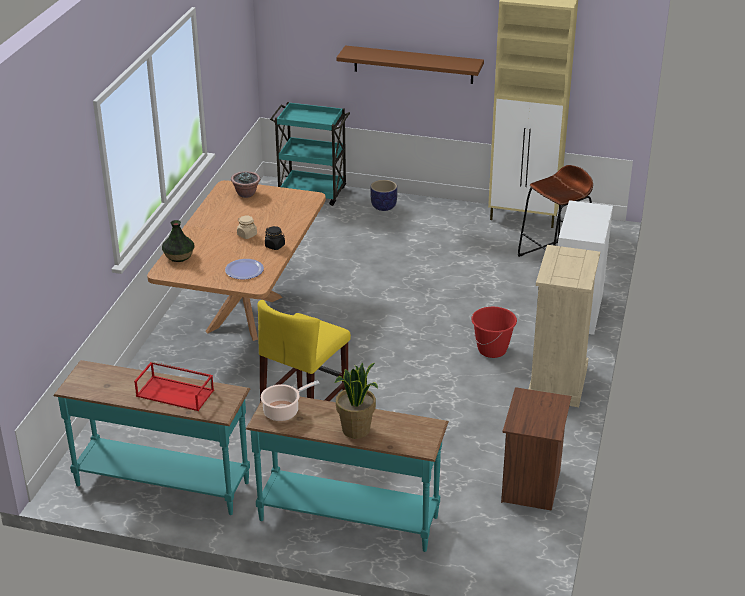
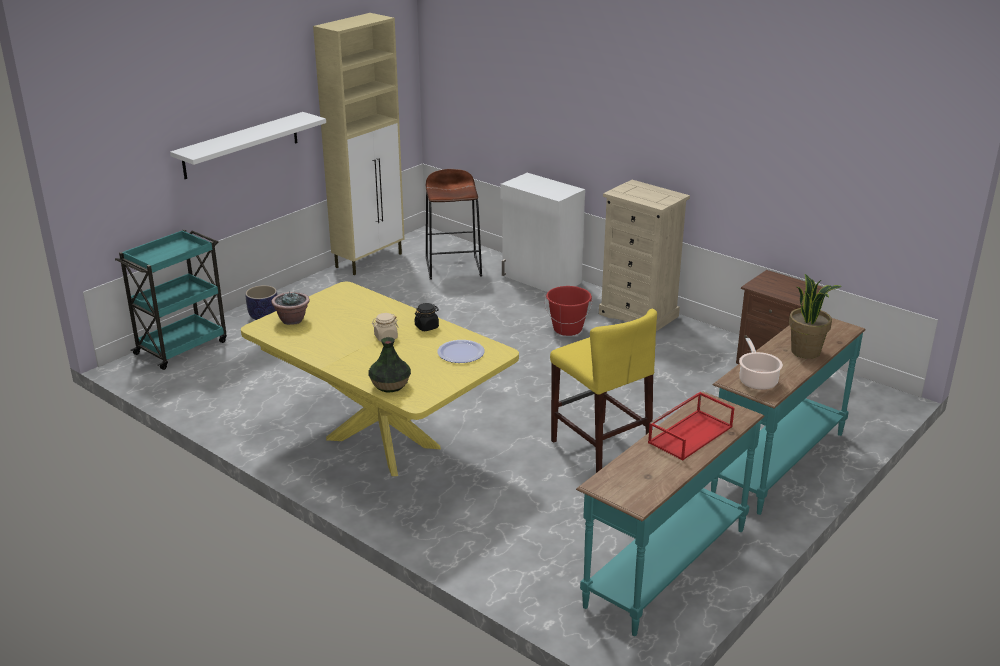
camera: 65 degrees left, 5 degrees down
(245, 313) = (382, 442): brown dining table -> yellow dining table
(413, 64) = (241, 145): brown shelf -> white shelf

